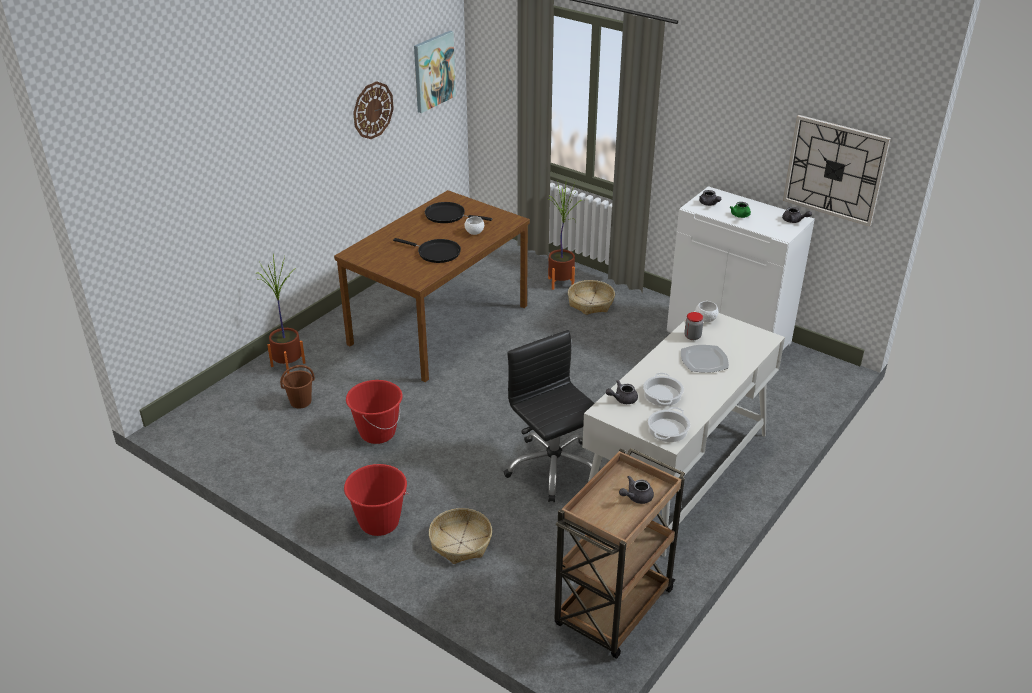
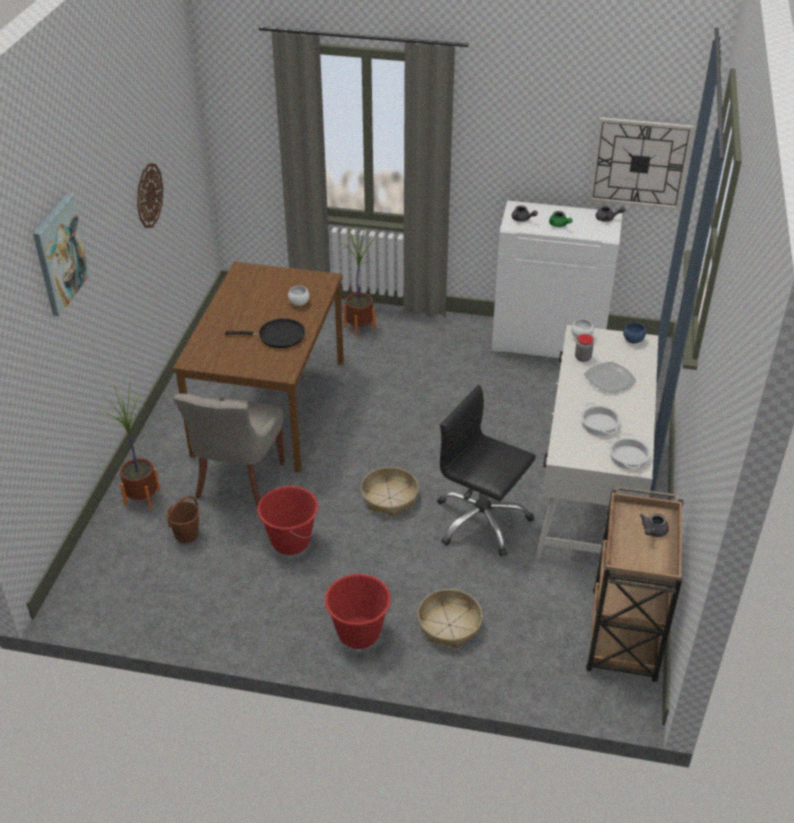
camera: 25 degrees left, 5 degrees up
(370, 374) = (238, 481): none -> grey chair
(433, 71) = (184, 135): picture -> picture (59, 254)
(448, 216) = (258, 291): black frying pan -> none
(590, 303) = (402, 341): basket -> basket (389, 497)
(622, 399) = (569, 439): grey teapot -> none
(755, 334) = (633, 340): none -> blue bowl

